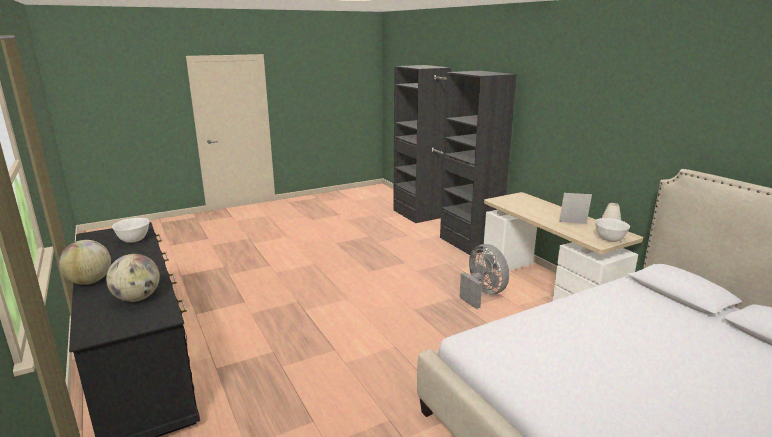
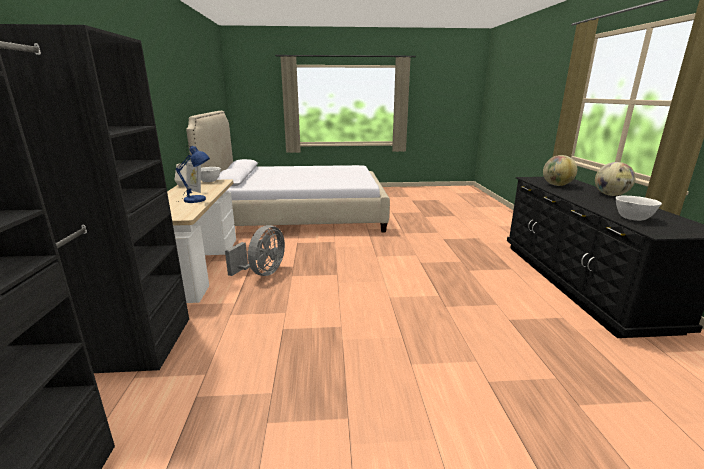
camera: 155 degrees left, 0 degrees up
(482, 294) = (262, 273): grey fan -> grey fan turned 150 degrees counterclockwise
(532, 213) = (197, 200): none -> blue table lamp

